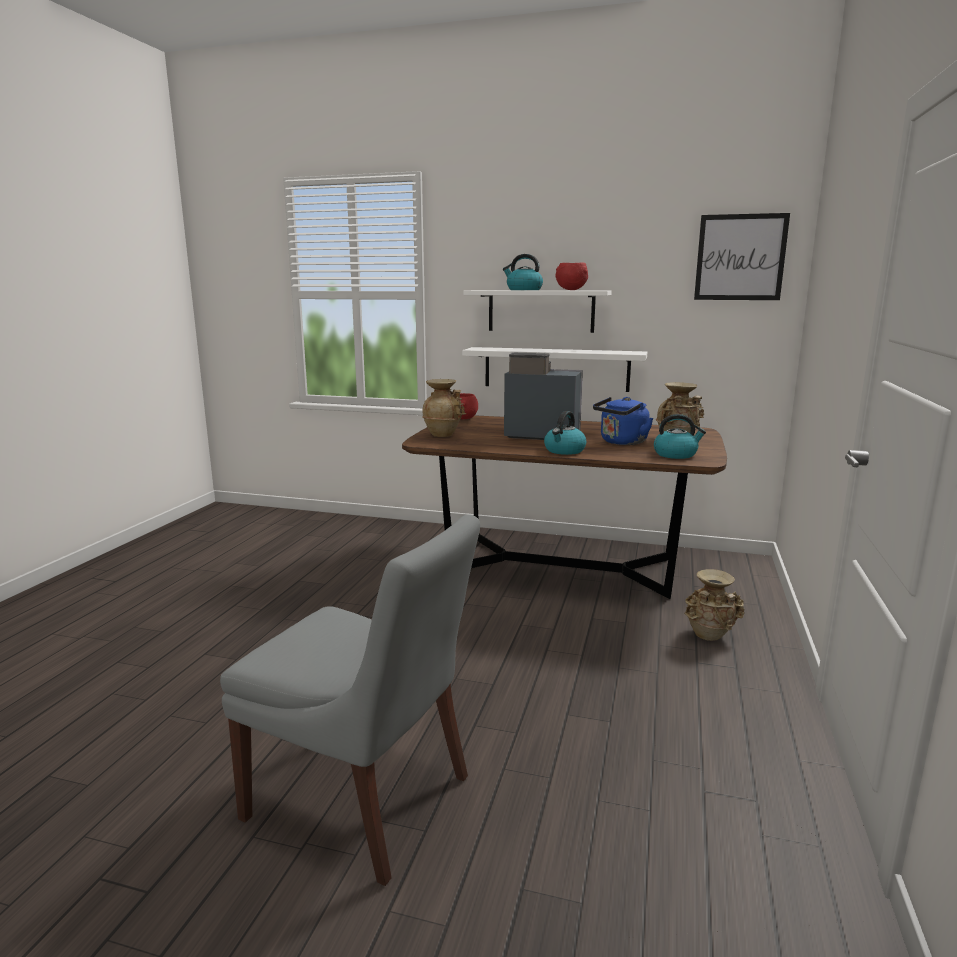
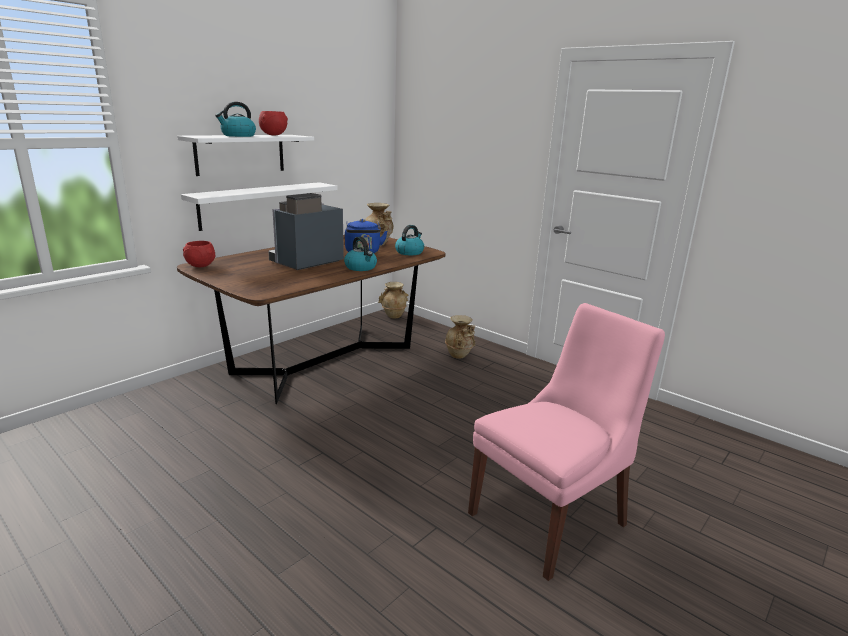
camera: 65 degrees left, 5 degrees up
(364, 800) = (551, 517): grey chair -> pink chair
(443, 434) = (245, 282): beige vase -> beige vase (393, 316)
(740, 257) = (364, 110): picture -> none

